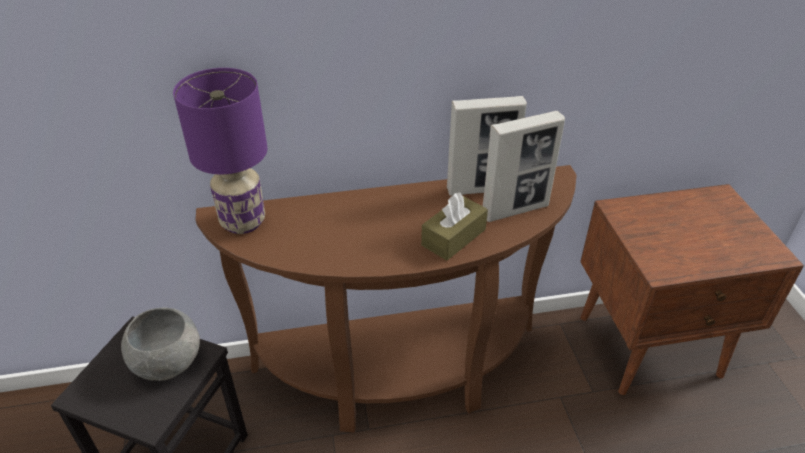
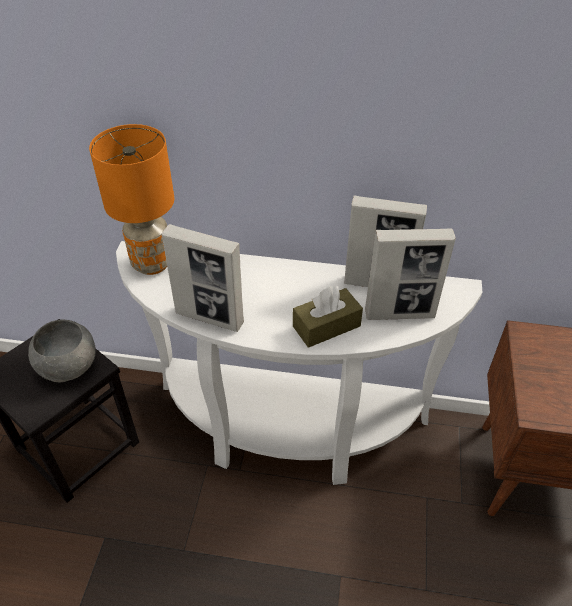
camera: 20 degrees right, 5 degrees up
(244, 222) = (153, 263): purple table lamp -> orange table lamp
(333, 258) = (209, 318): none -> picture frame
(400, 375) = (287, 430): brown console table -> white console table

